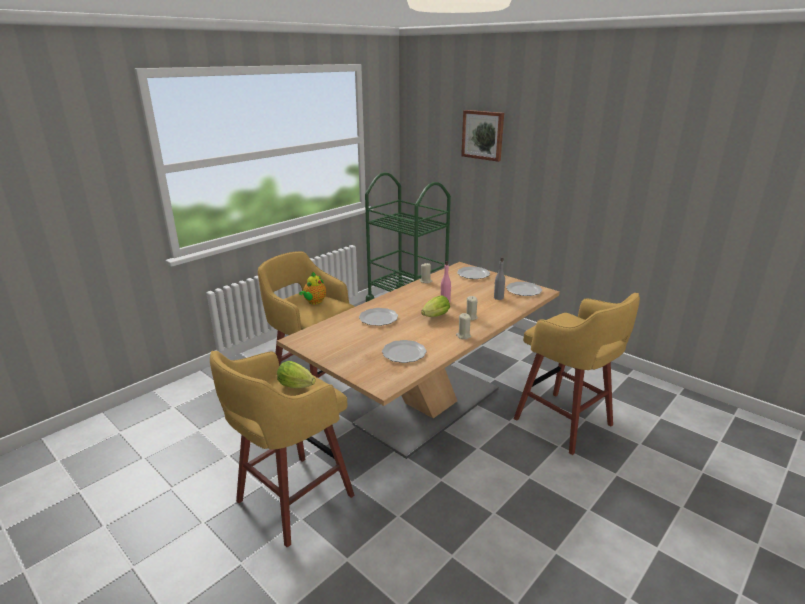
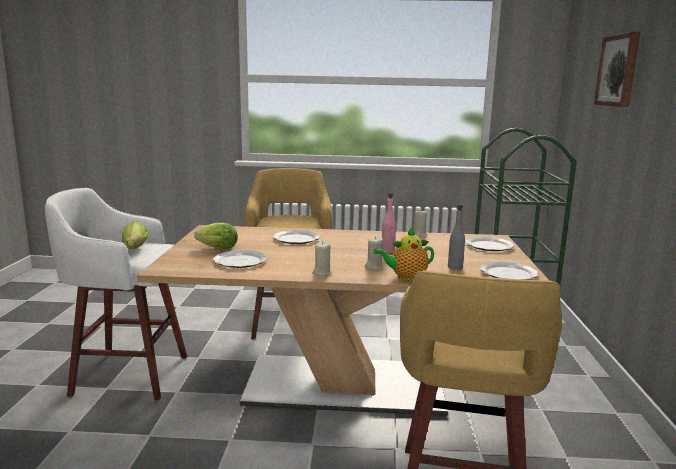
camera: 50 degrees right, 10 degrees down
(292, 500) = (127, 374): yellow stool -> white stool
(314, 302) = (293, 219): teapot -> teapot (405, 277)
(434, 317) = (342, 254): lettuce -> lettuce (215, 248)

